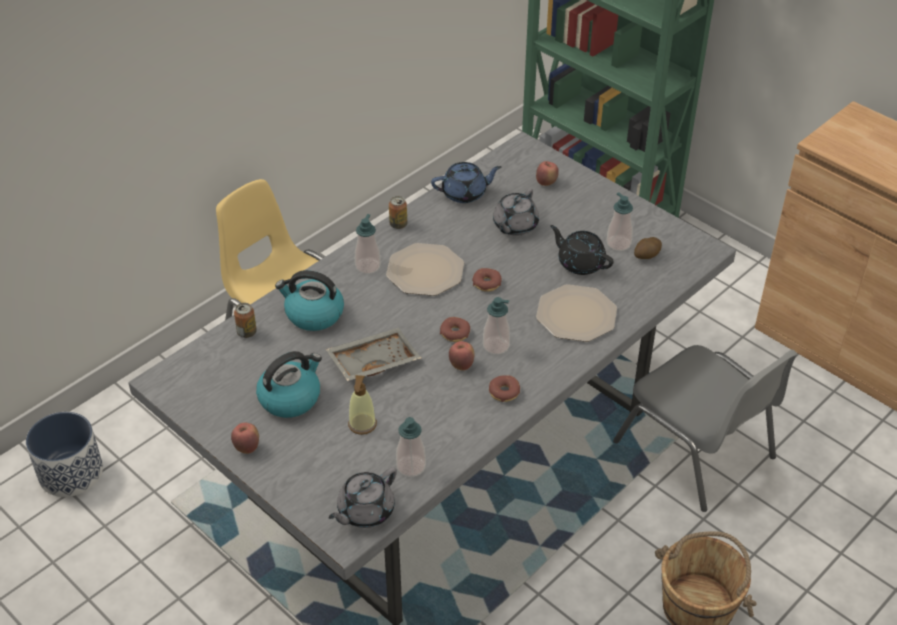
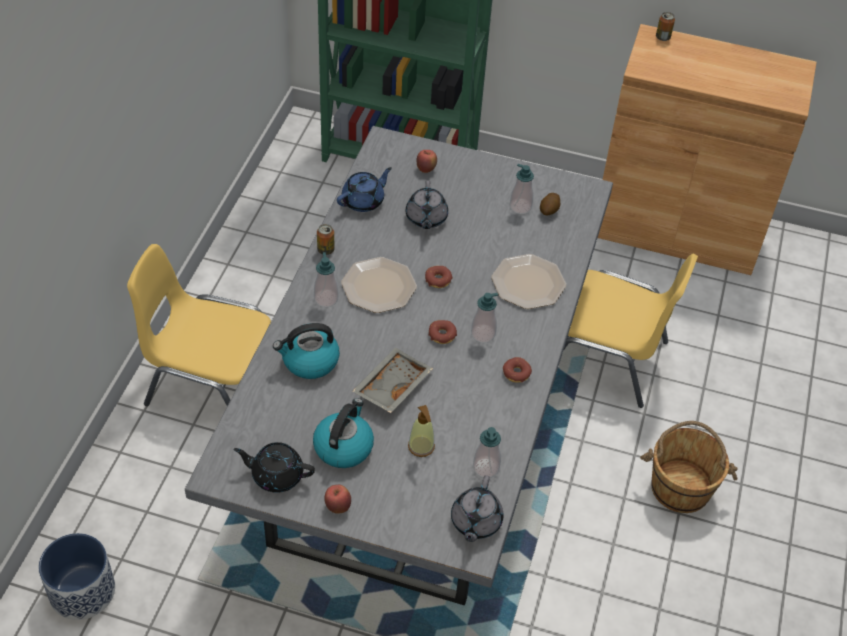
camera: 30 degrees left, 5 degrees up
(247, 332) = (261, 400): can -> can (663, 37)
(461, 365) = (466, 362): apple -> none
(580, 263) = (501, 235): black teapot -> black teapot (276, 475)
(696, 451) = (607, 358): grey chair -> yellow chair

